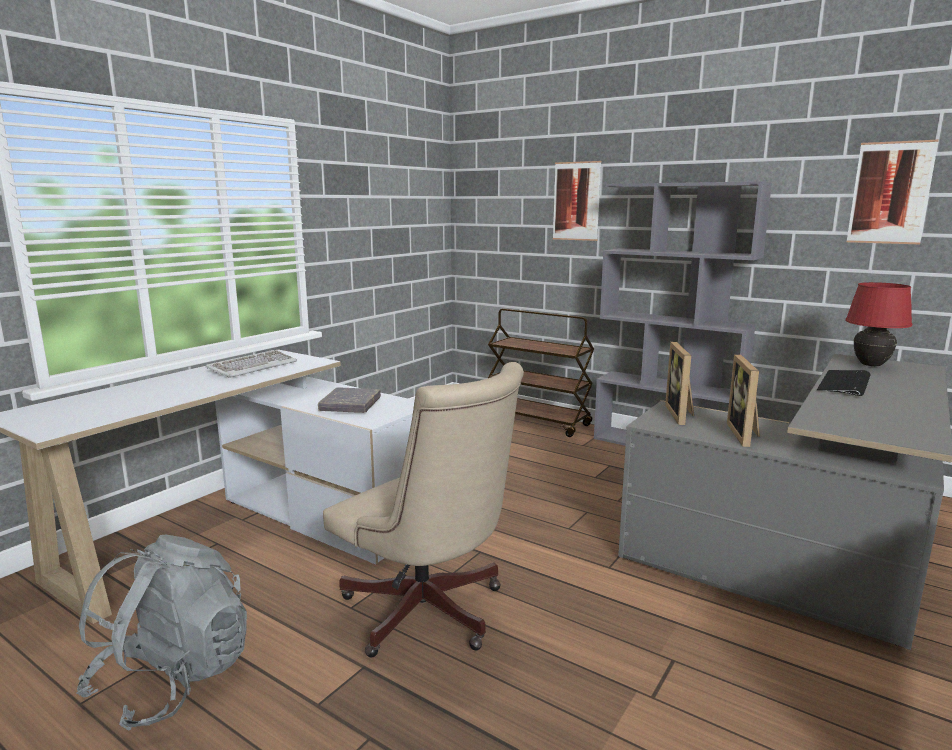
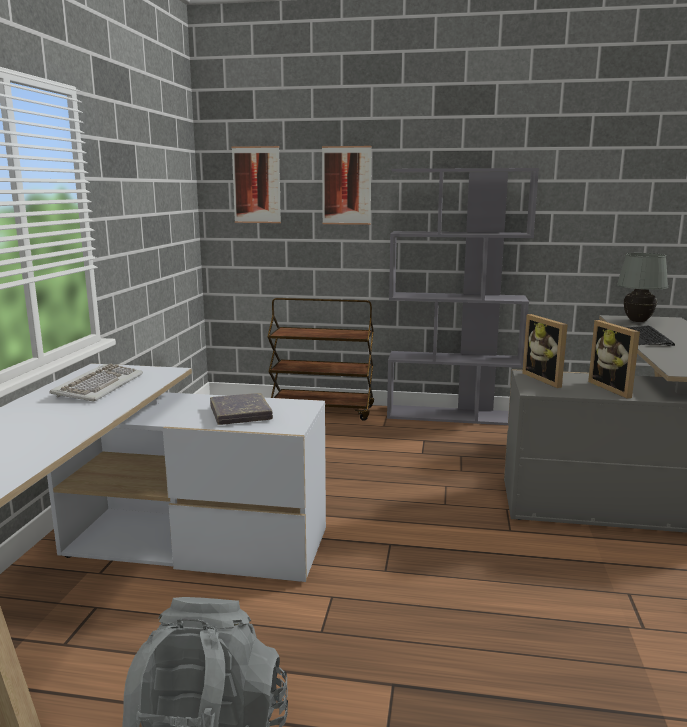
camera: 25 degrees left, 0 degrees up
(429, 615) = (404, 616): beige office chair -> none
(871, 365) = (637, 321): red table lamp -> grey table lamp
(890, 193) = (627, 179): picture -> picture (256, 185)

